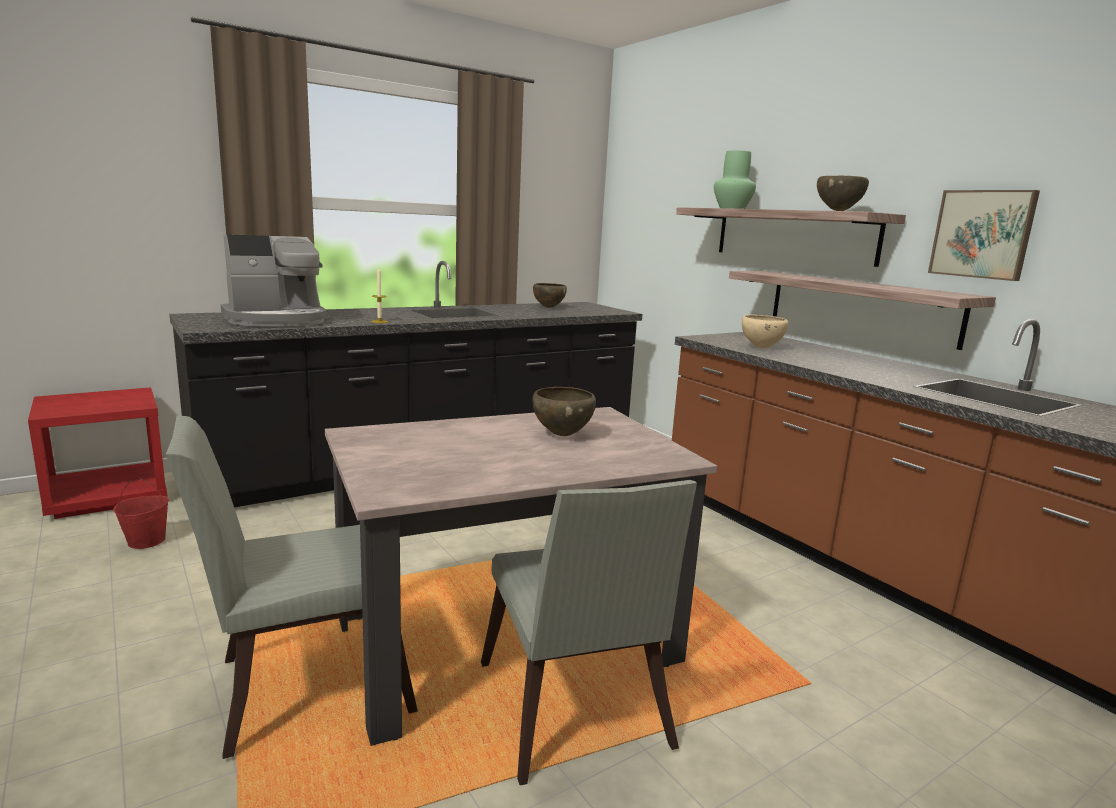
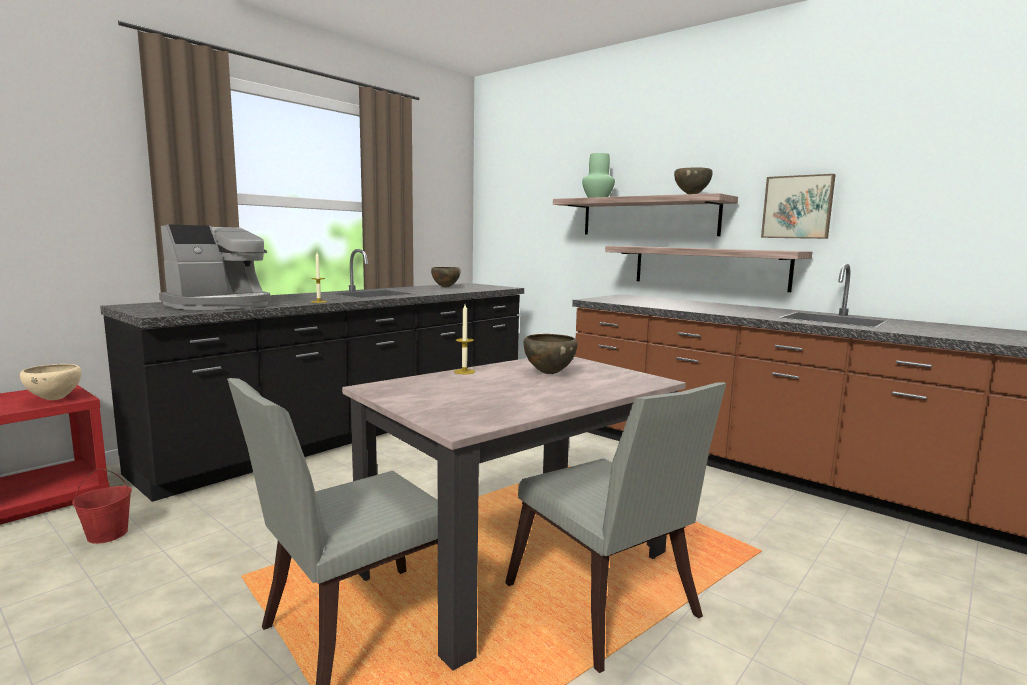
camera: 15 degrees left, 5 degrees down
(470, 422) = (464, 371): none -> candle
(761, 348) = (644, 303): beige bowl -> beige bowl (55, 399)

